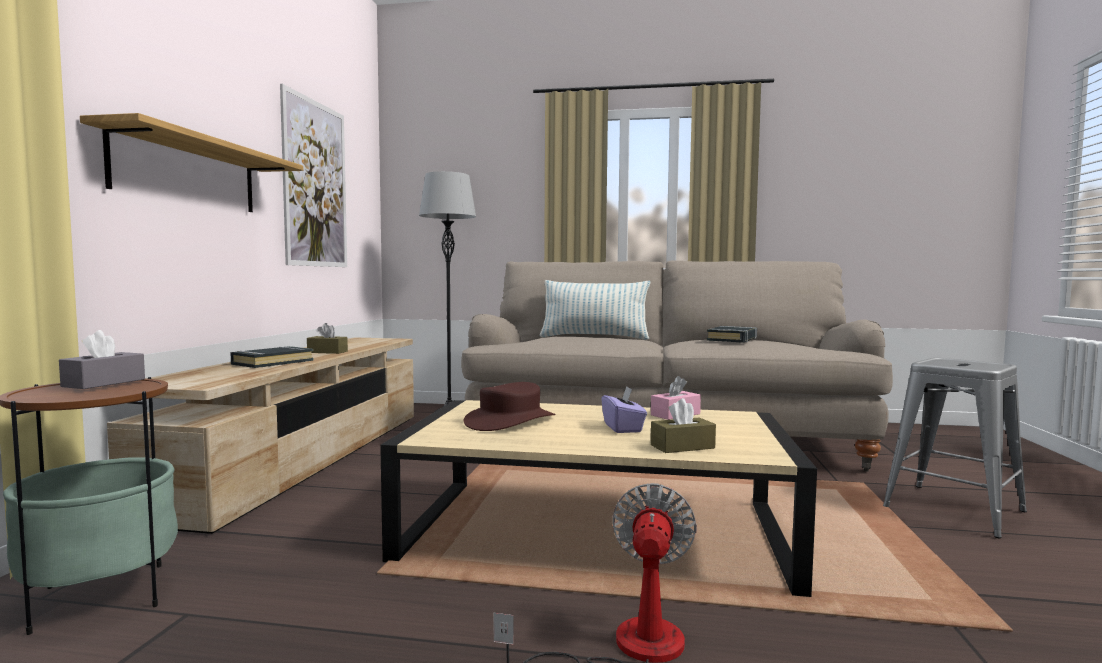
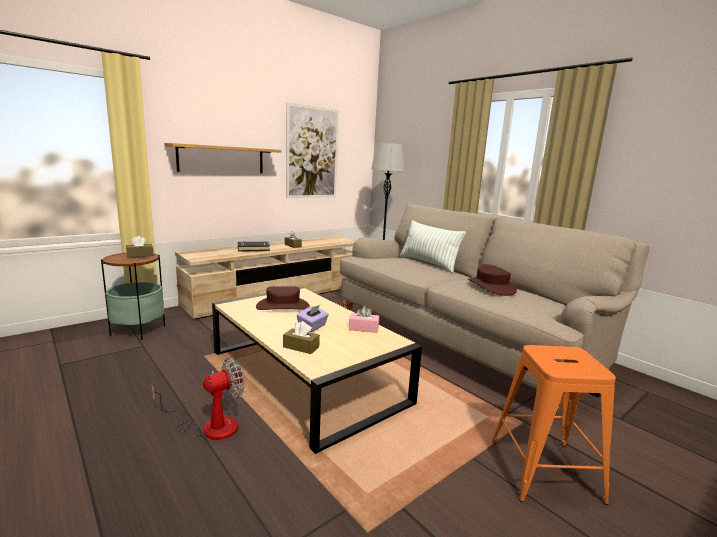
camera: 40 degrees right, 10 degrees up
(104, 383) = (140, 255): grey tissue box -> brown tissue box
(732, 339) = (491, 287): black book -> brown hat
(954, 510) = (544, 470): grey stool -> orange stool

